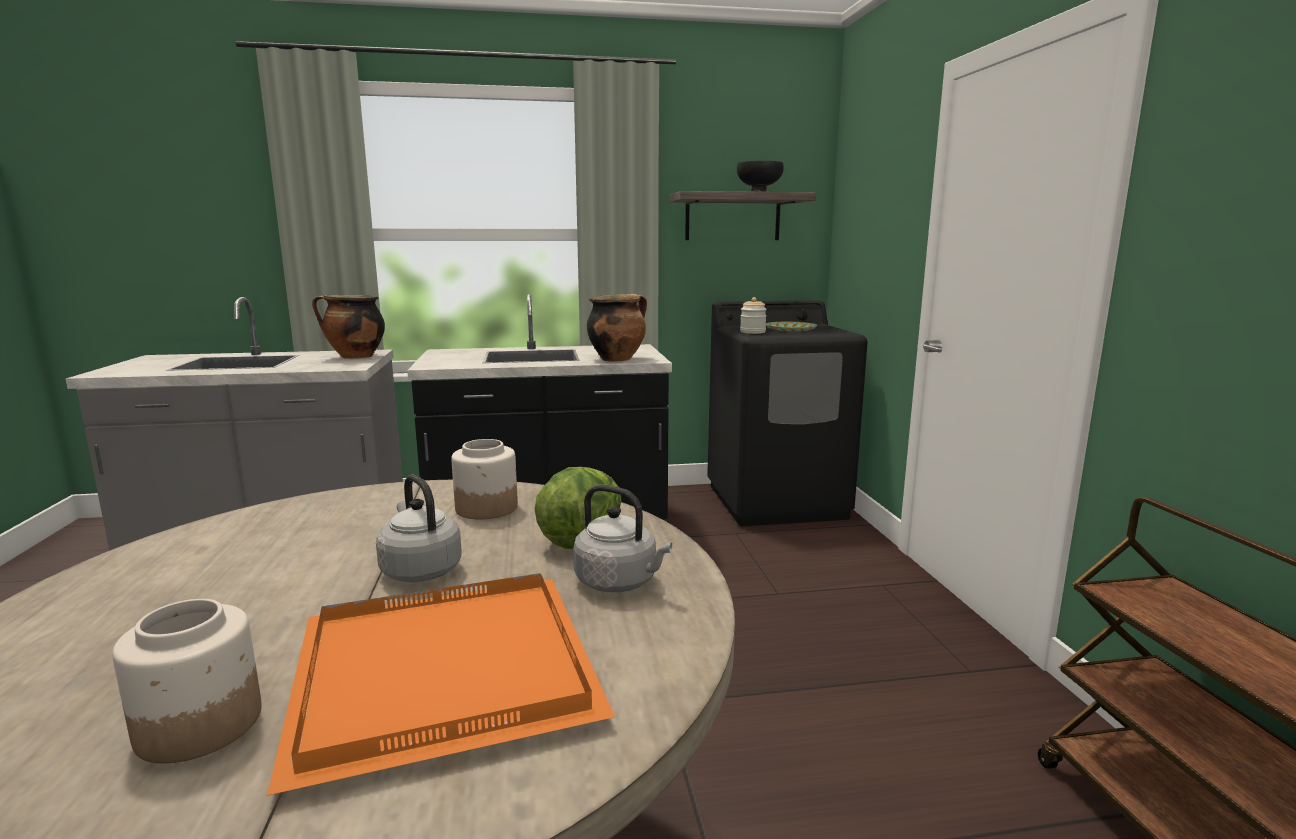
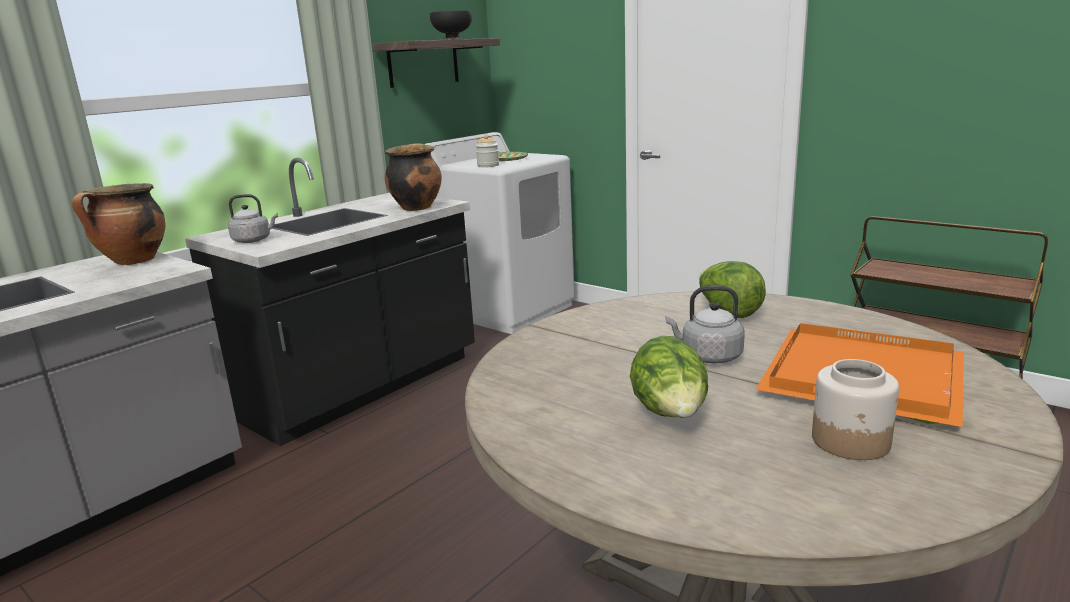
camera: 40 degrees left, 5 degrees up
(223, 602) = (670, 415): none -> lettuce
(487, 508) = (629, 320): jar -> none
(620, 582) = (806, 320): grey kettle -> grey kettle (254, 240)
(777, 501) = (507, 309): black washing machine -> white washing machine

